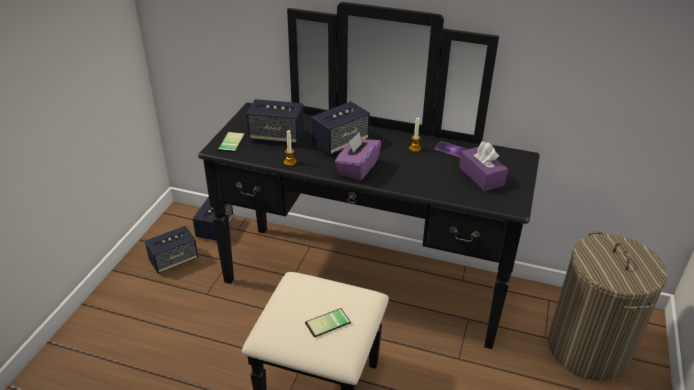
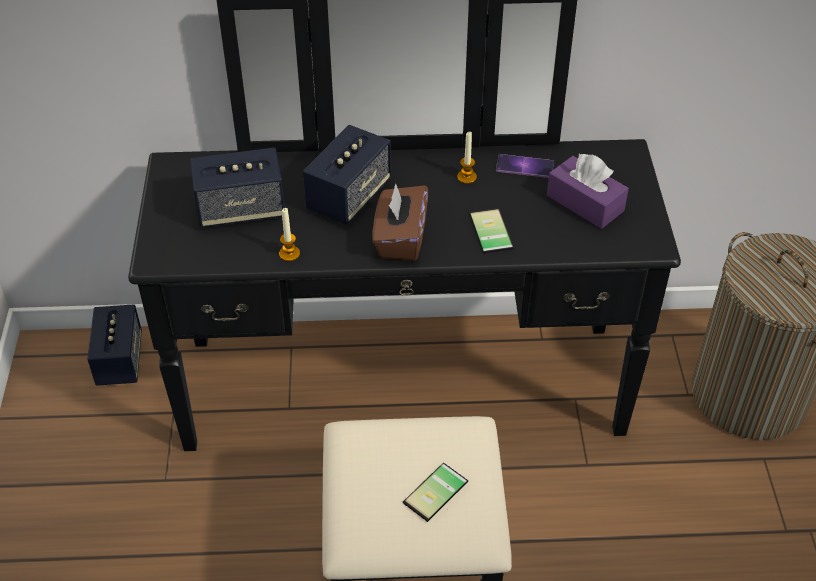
camera: 20 degrees left, 10 degrees up
(174, 260) = (80, 438): speaker -> none
(229, 141) = (169, 240): phone -> phone (487, 231)
(357, 169) = (400, 239): purple tissue box -> brown tissue box

